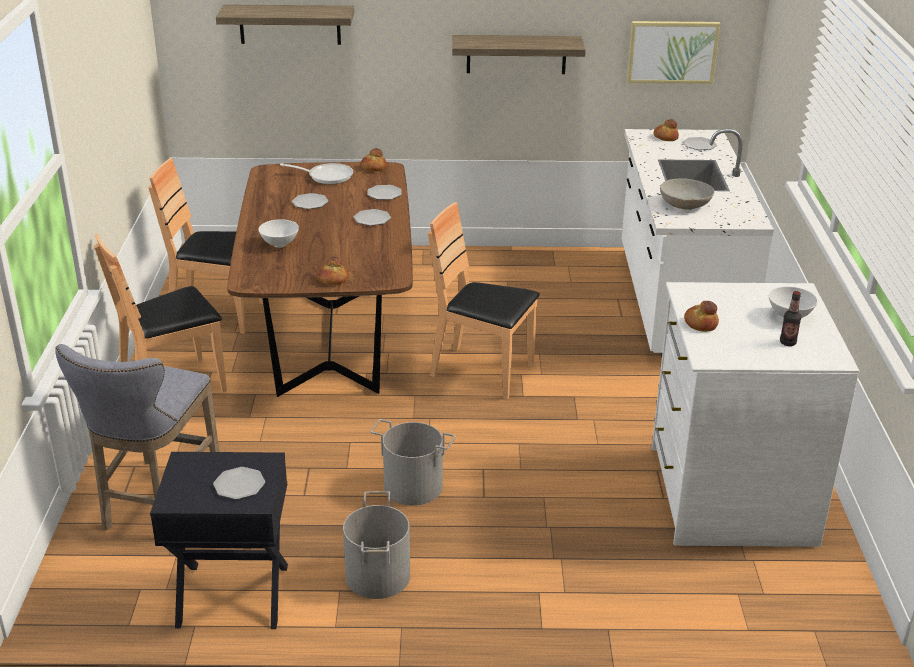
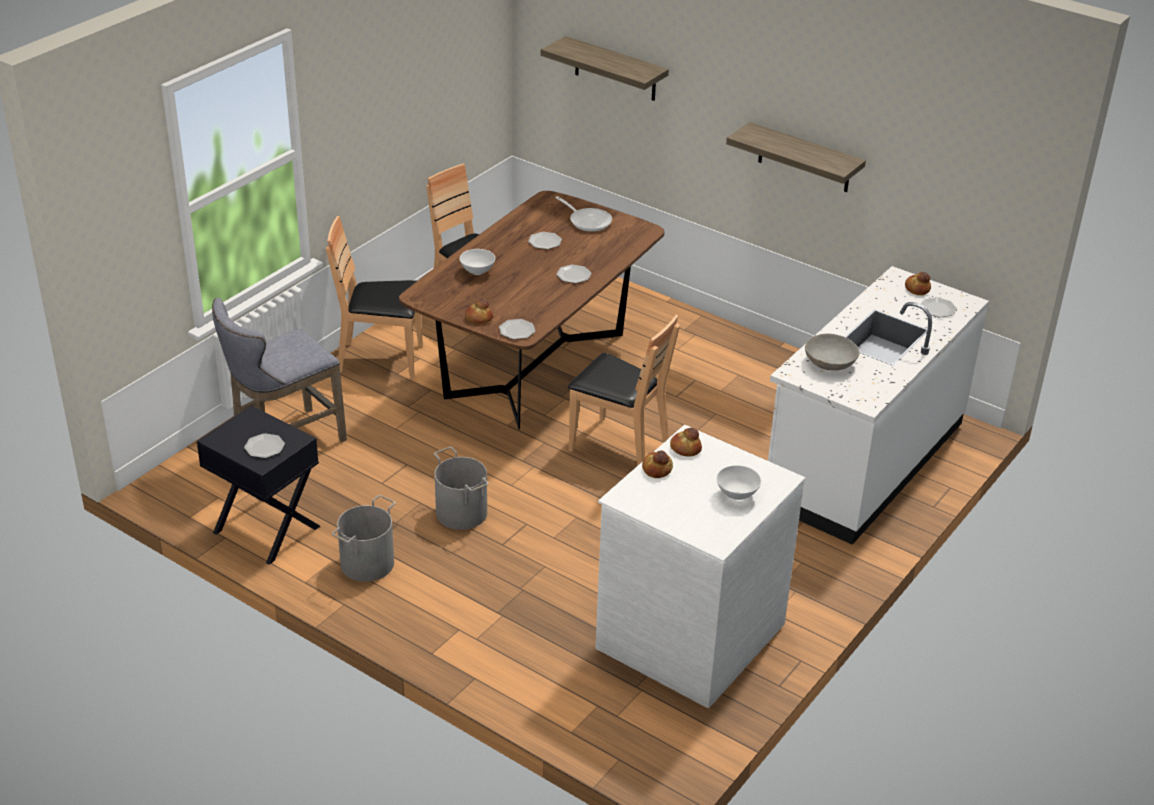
camera: 35 degrees right, 5 degrees up
(373, 167) = (636, 226): bread -> bread (685, 448)
(384, 194) = (612, 255): plate -> plate (516, 330)
(482, 372) = (619, 447): brown chair -> brown chair turned 150 degrees clockwise
(672, 52) = (952, 204): picture -> none
(787, 343) = (701, 514): bottle -> none

